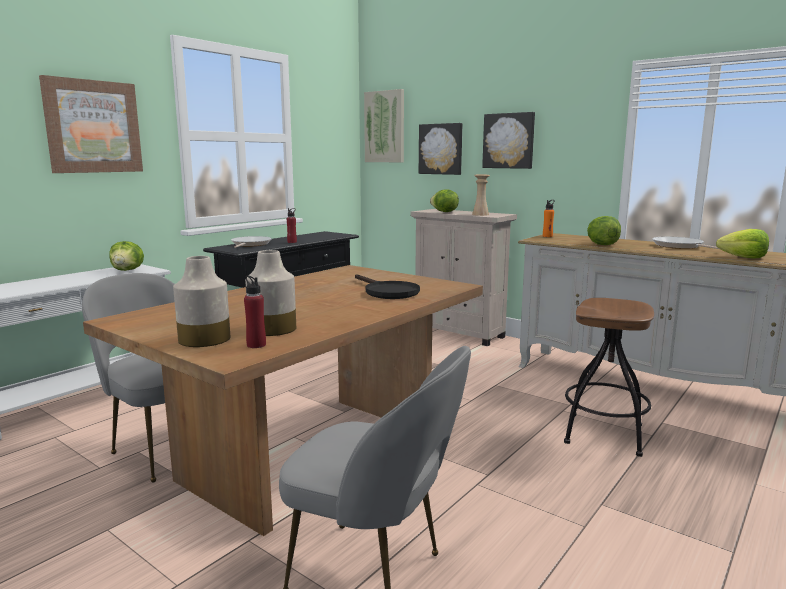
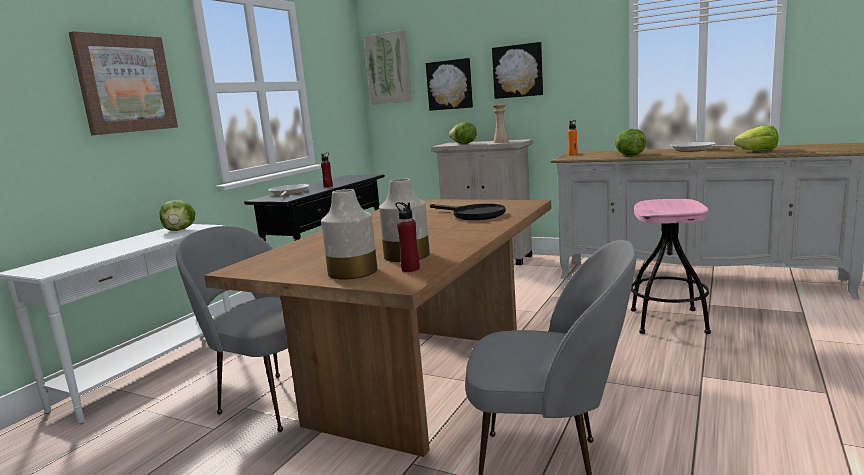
camera: 10 degrees left, 0 degrees up
(603, 434) = (668, 321): brown stool -> pink stool

